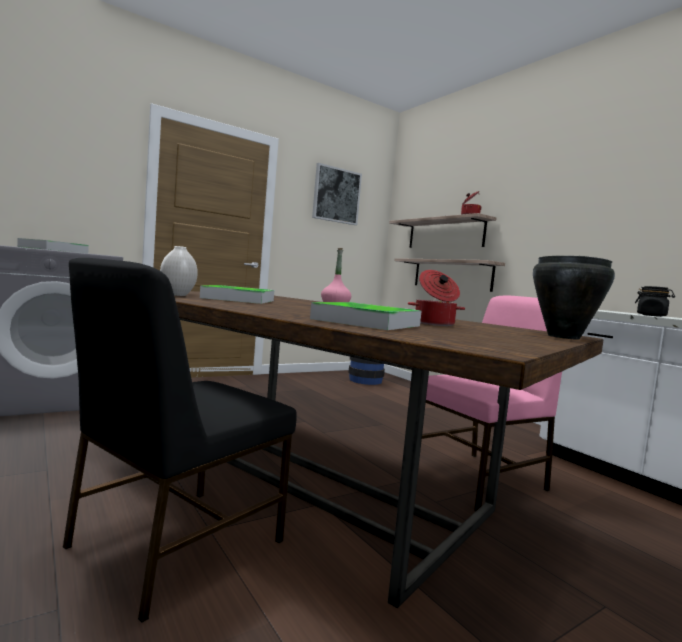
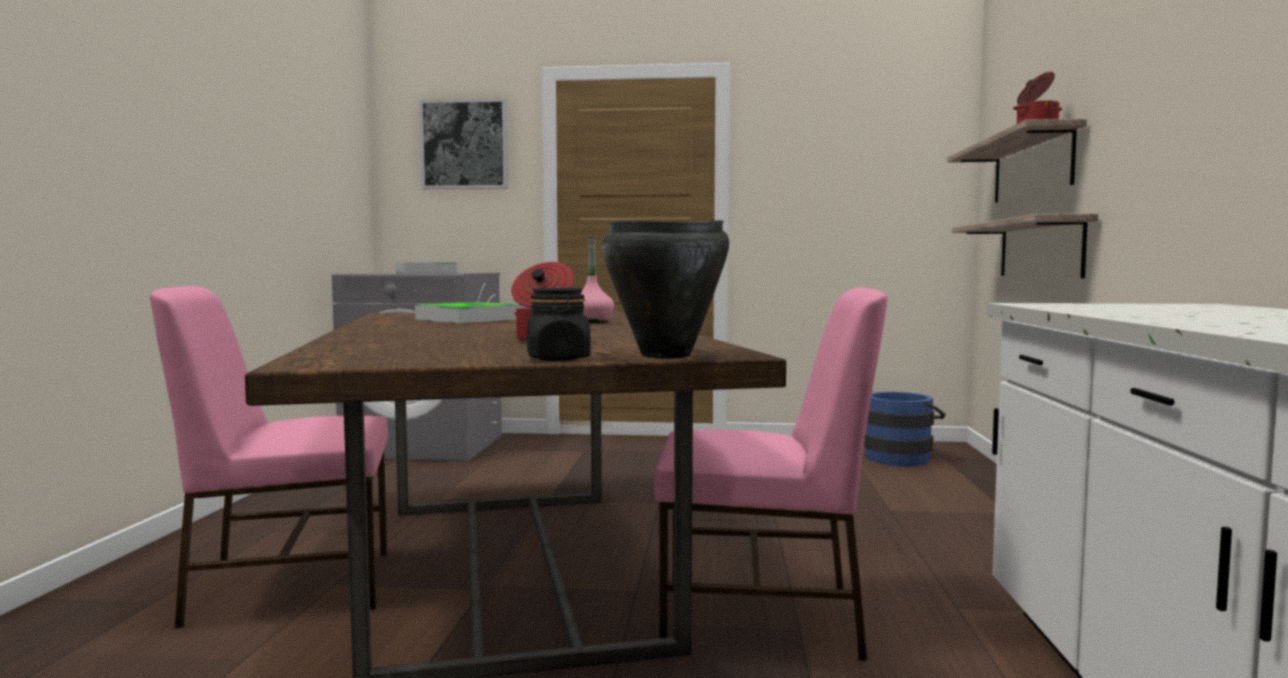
camera: 40 degrees right, 0 degrees up
(173, 544) = (288, 586): black chair -> pink chair
(178, 295) = (410, 317): white vase -> none
(336, 195) = (848, 130): picture -> picture (464, 144)
(366, 322) = (416, 340): tray -> none
(652, 315) = (1132, 311): black jar -> black jar (558, 359)

